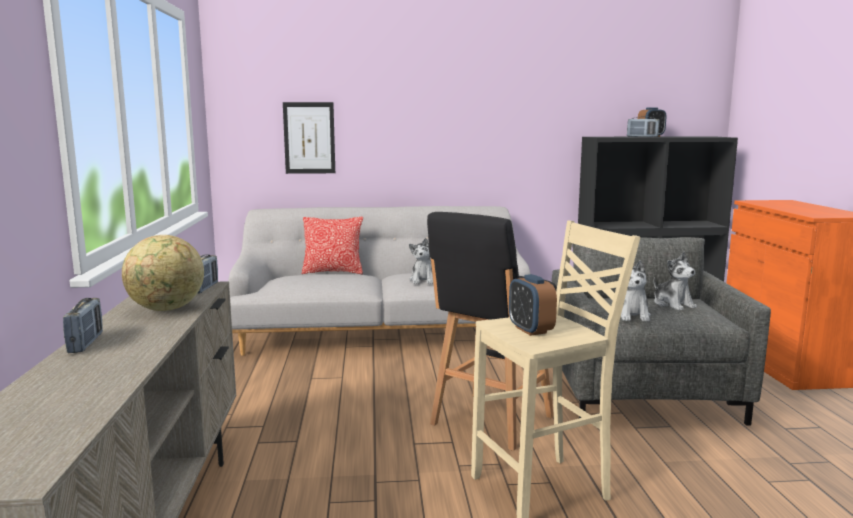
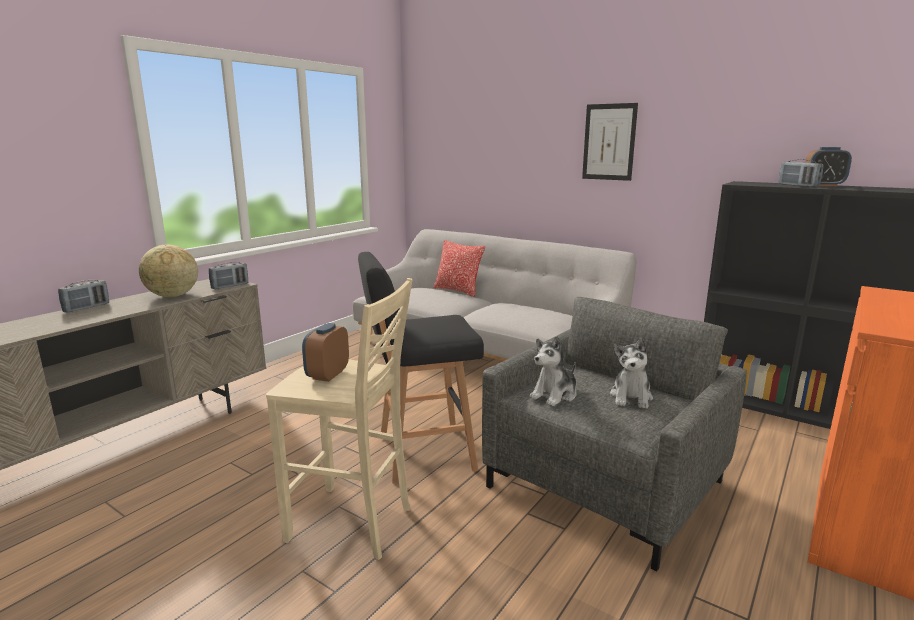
camera: 40 degrees right, 5 degrees up
(309, 138) = (469, 171): picture -> picture (609, 142)
(423, 280) = (501, 312): plush toy -> none

